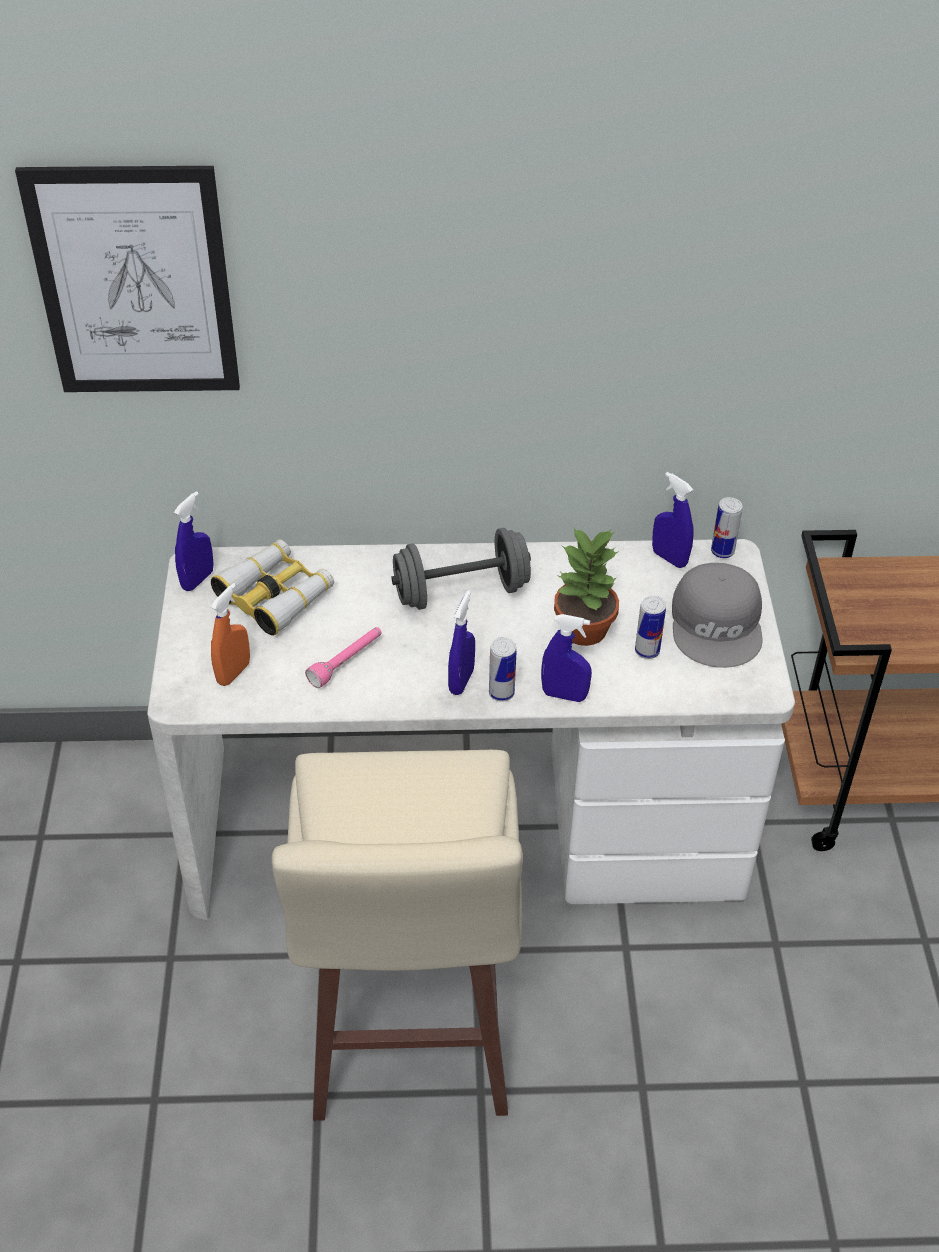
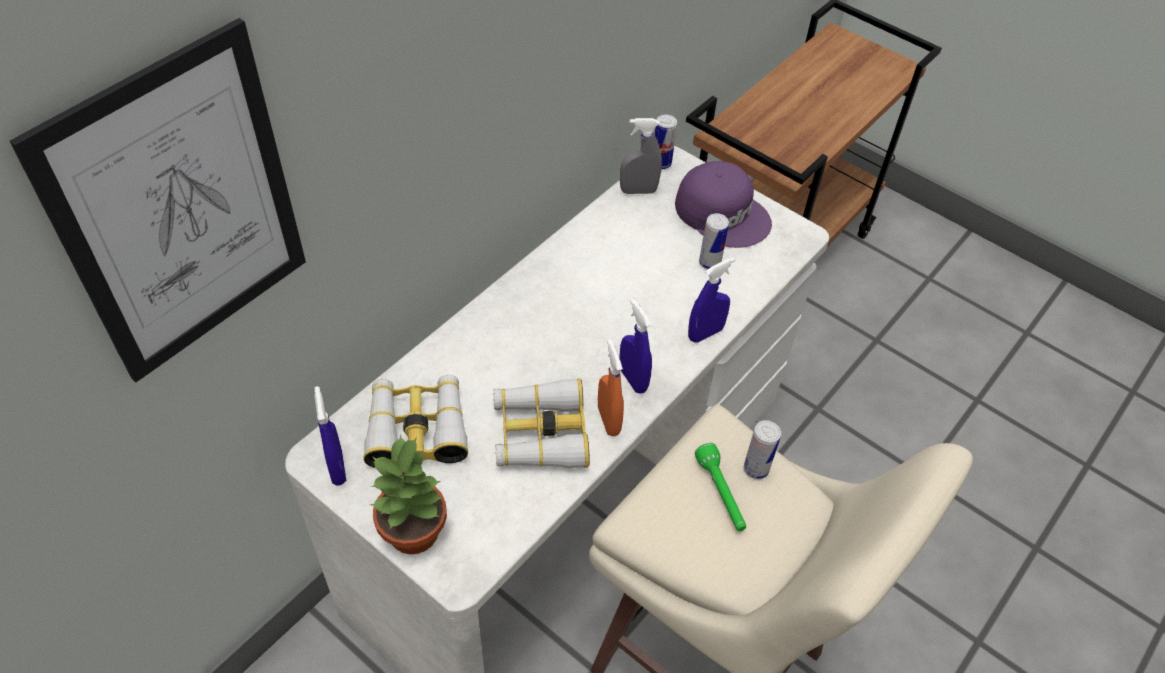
camera: 50 degrees left, 5 degrees up
(233, 673) = (471, 516): orange spray bottle -> orange spray bottle (608, 420)
(346, 662) = (540, 433): pink flashlight -> binoculars
(410, 801) = (721, 494): none -> green flashlight
(461, 591) = (544, 316): grey dumbbell -> none
(501, 693) = (668, 365): can -> can (756, 469)
(585, 630) = (656, 279): potted plant -> potted plant (415, 532)
(669, 558) = (638, 191): blue spray bottle -> grey spray bottle
(718, 624) = (723, 212): grey cap -> purple cap

